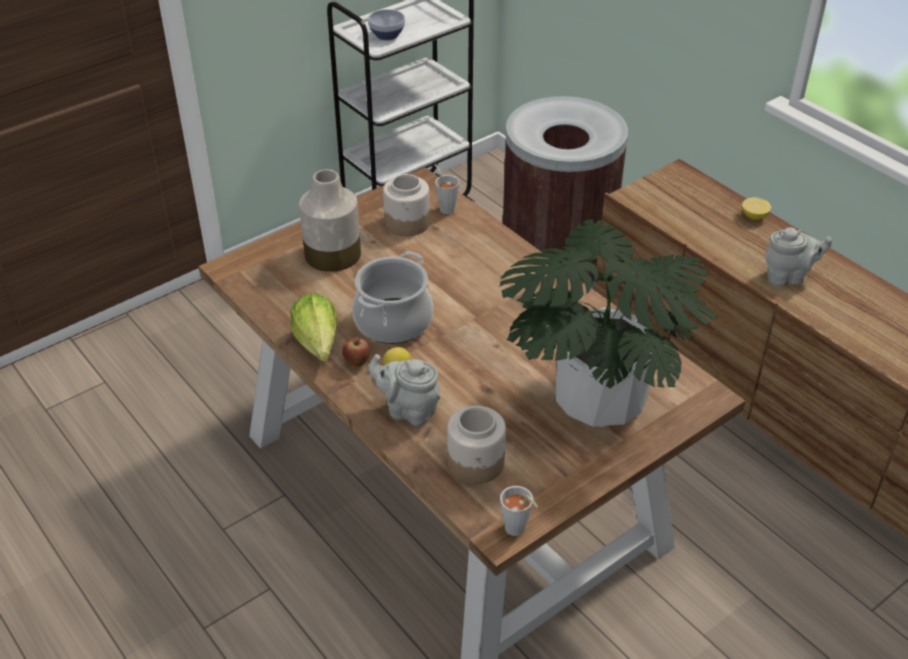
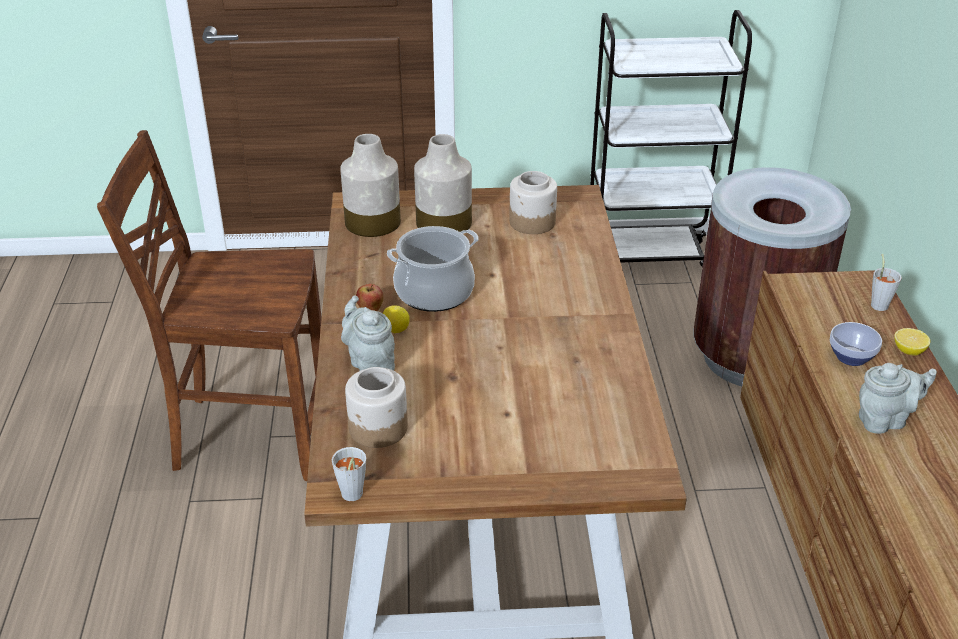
camera: 35 degrees right, 5 degrees down
(201, 537) = (249, 434): none -> brown chair
(268, 279) = (373, 221): none -> beige vase
(317, 349) = (352, 287): lettuce -> none
(386, 36) = (648, 60): bowl -> bowl (850, 357)
(445, 207) = (580, 222): grey cup -> grey cup (879, 303)
(600, 400) = (542, 431): potted plant -> none
(788, 277) = (885, 420): grey teapot -> grey teapot turned 45 degrees counterclockwise

